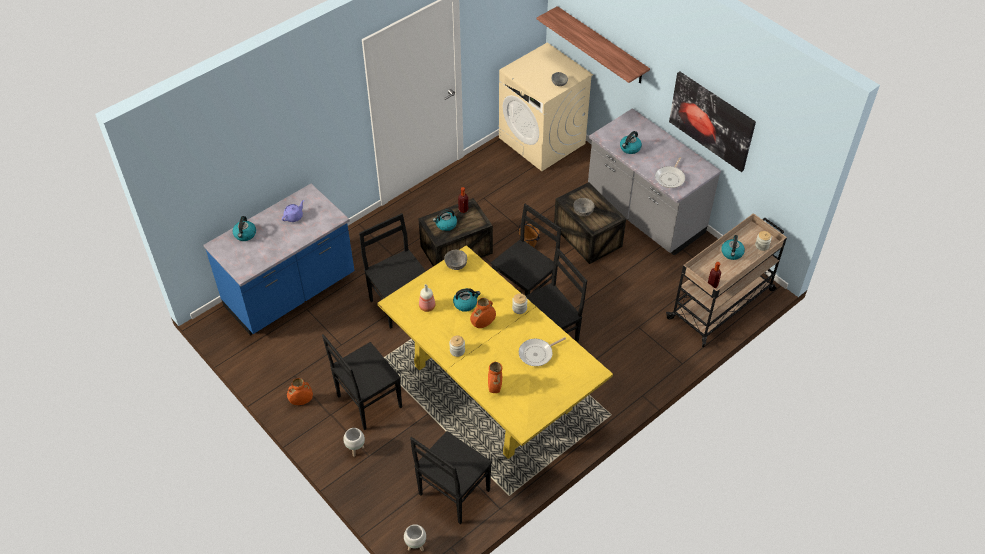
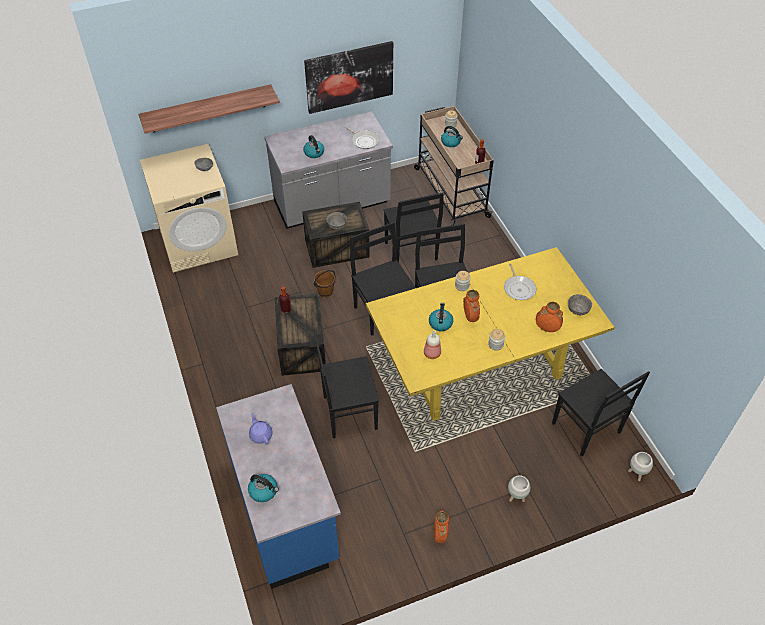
camera: 70 degrees left, 0 degrees up
(367, 402) = (462, 472): black chair -> black chair (411, 252)
(446, 224) = (298, 328): kettle -> none
(456, 265) = (387, 317): grey bowl -> grey bowl (577, 310)

